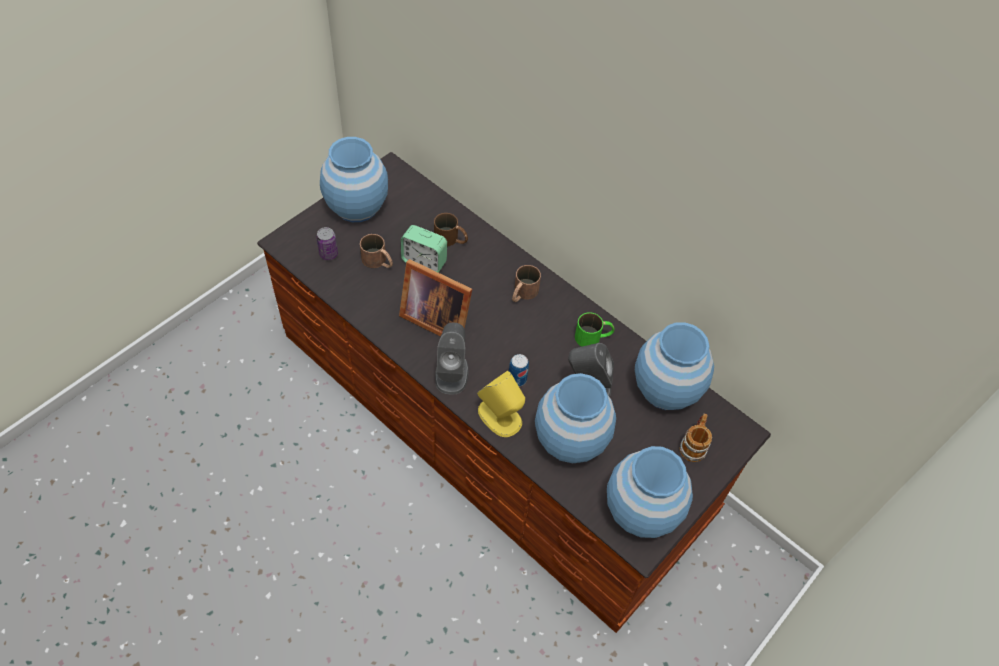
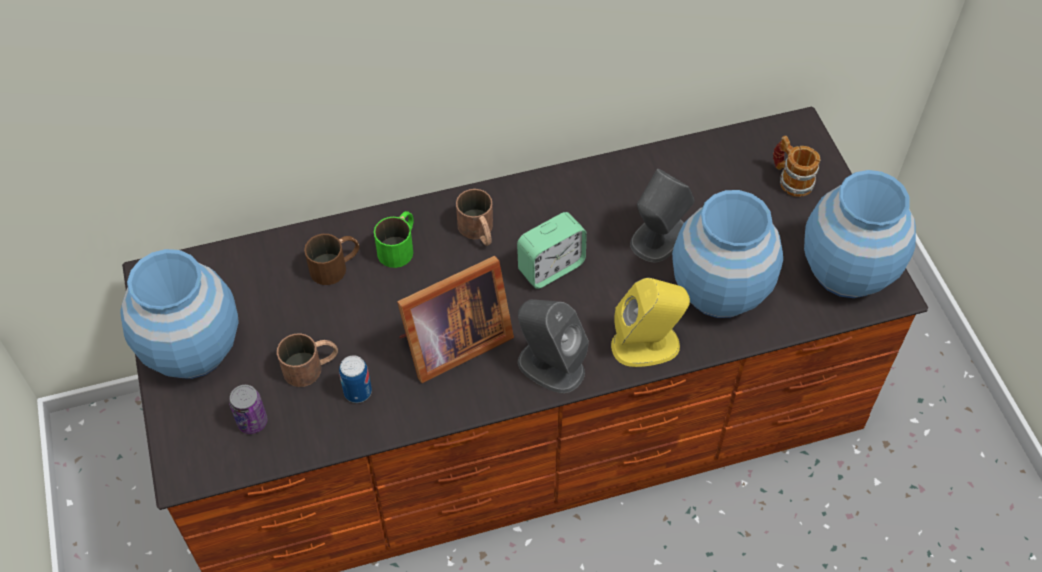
camera: 55 degrees left, 0 degrees up
(424, 262) = (351, 313): alarm clock -> alarm clock (551, 267)
(517, 379) = (602, 300): can -> can (357, 392)
(593, 337) = (590, 194): green mug -> green mug (399, 246)
(666, 390) = (705, 165): blue vase -> none

